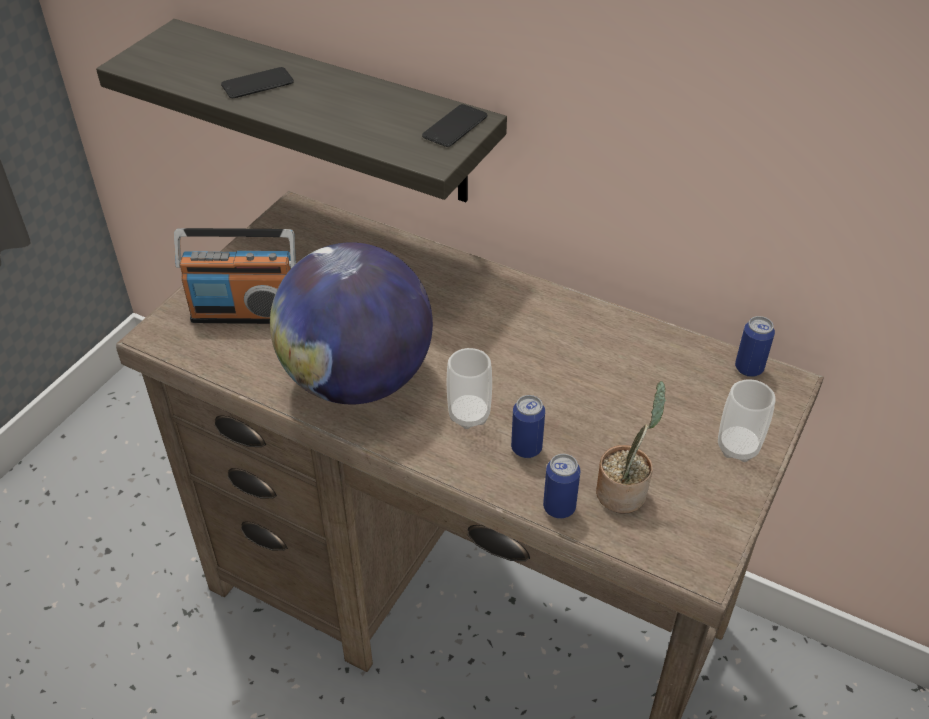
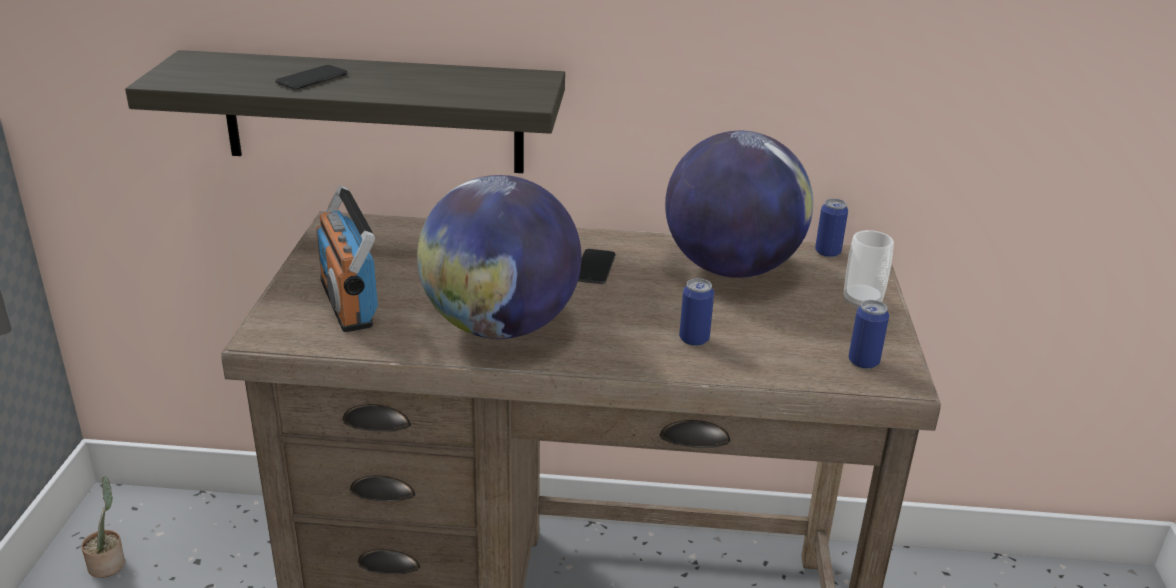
camera: 25 degrees left, 15 degrees down
(246, 313) = (348, 302): radio -> radio turned 90 degrees clockwise
(455, 127) = (527, 81): phone -> phone (594, 267)
(469, 415) = (625, 328): cup -> none
(559, 507) = (755, 371): can -> can (863, 362)
(624, 491) = (799, 348): potted plant -> potted plant (109, 563)
(628, 364) = (731, 268): none -> globe

